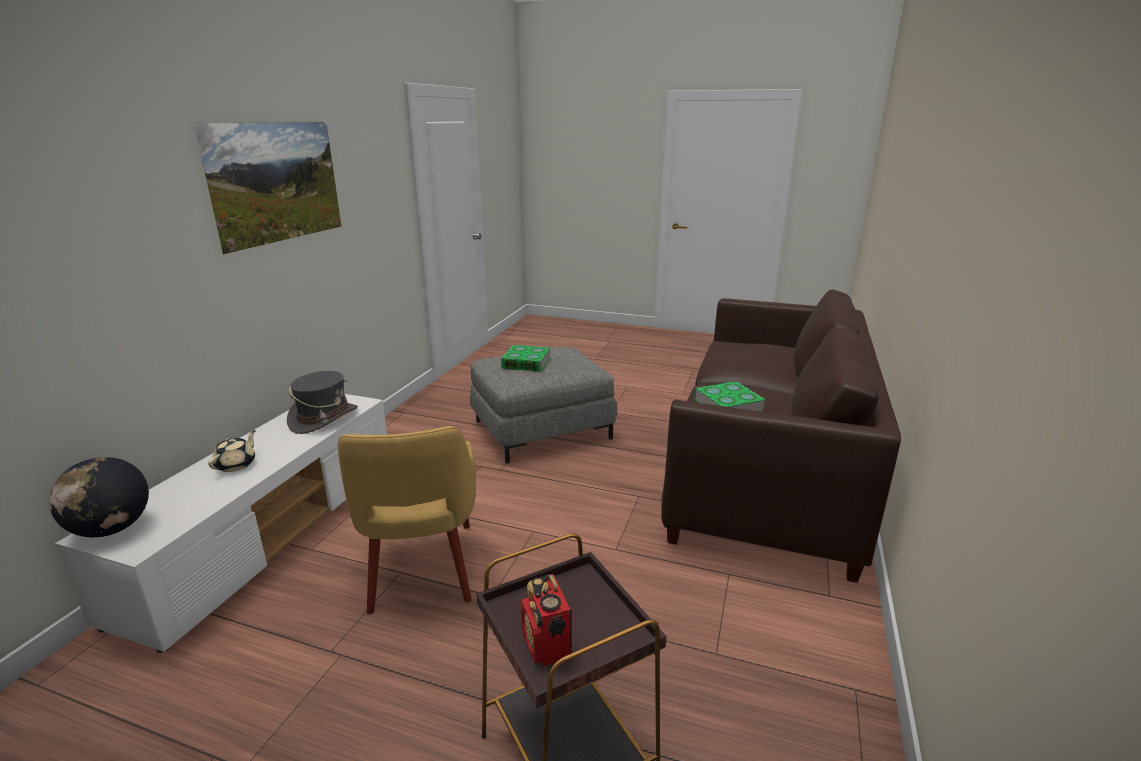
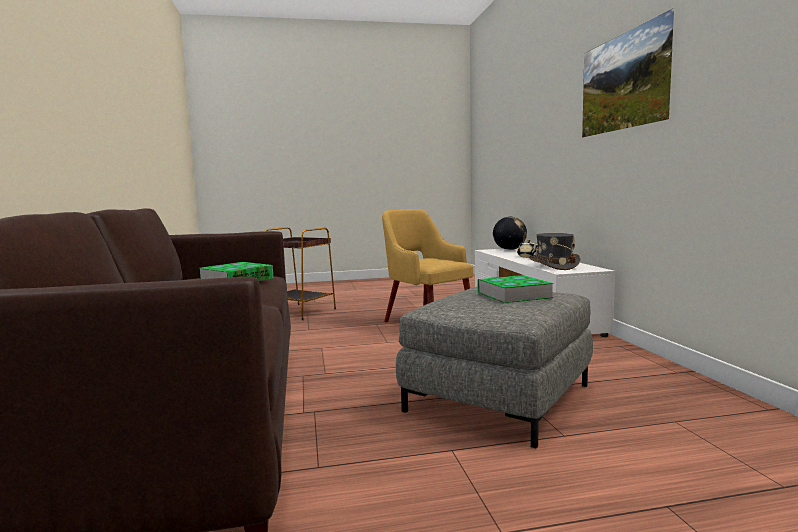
camera: 150 degrees right, 15 degrees down
(546, 646) = (299, 241): radio -> none

